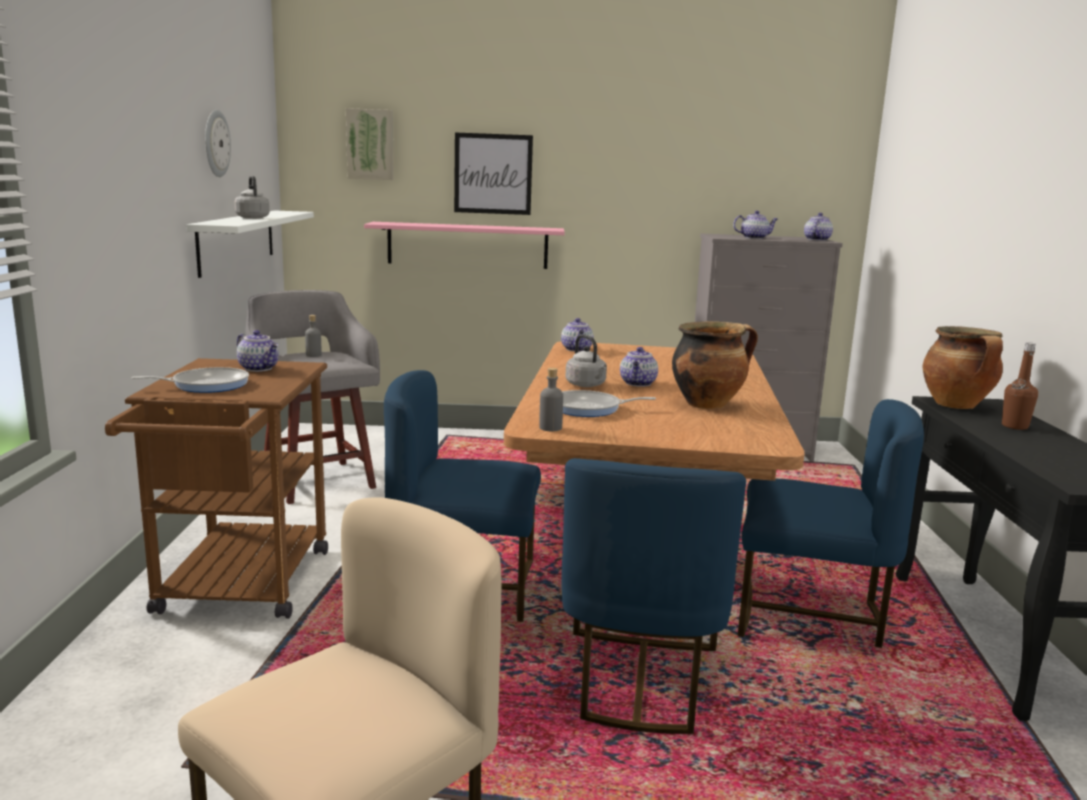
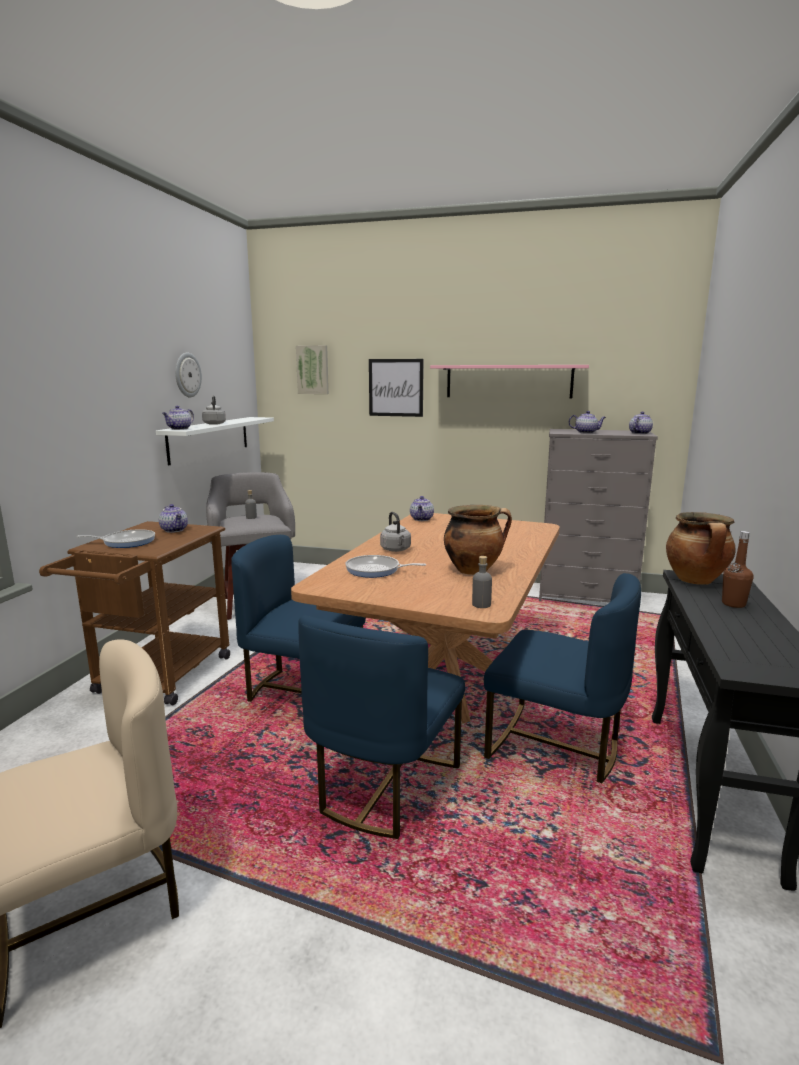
camera: 15 degrees right, 0 degrees up
(467, 245) = (379, 439): pink shelf -> pink shelf (508, 381)
(550, 428) = (328, 585): grey bottle -> grey bottle (481, 604)
(638, 383) = (437, 550): teapot -> teapot (179, 429)

